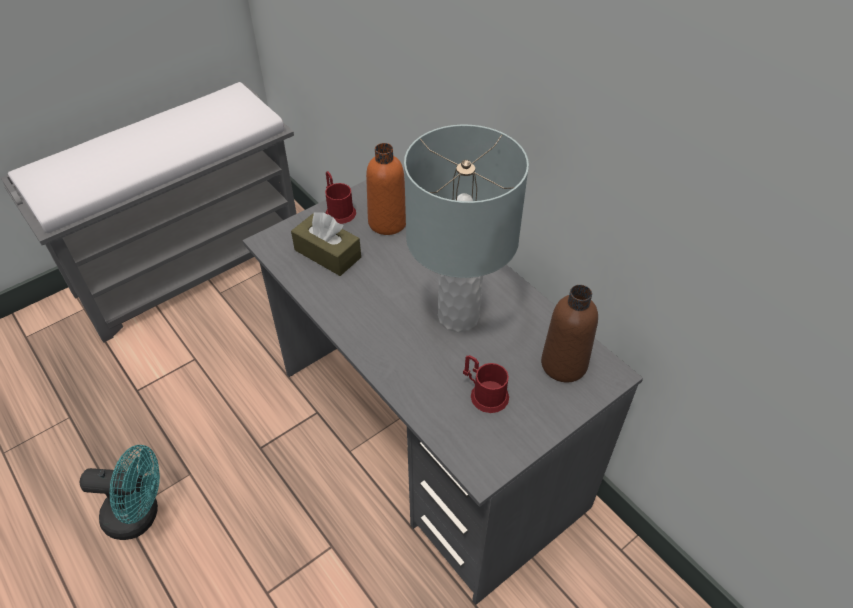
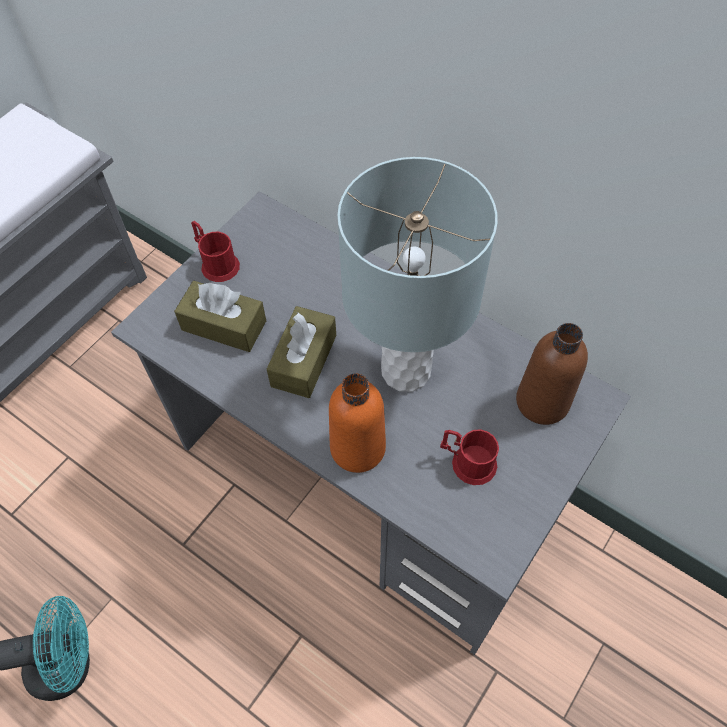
camera: 15 degrees left, 10 degrees up
(380, 291) = (304, 360): none -> brown tissue box
(387, 222) = (281, 266): orange bottle -> orange bottle (357, 448)

